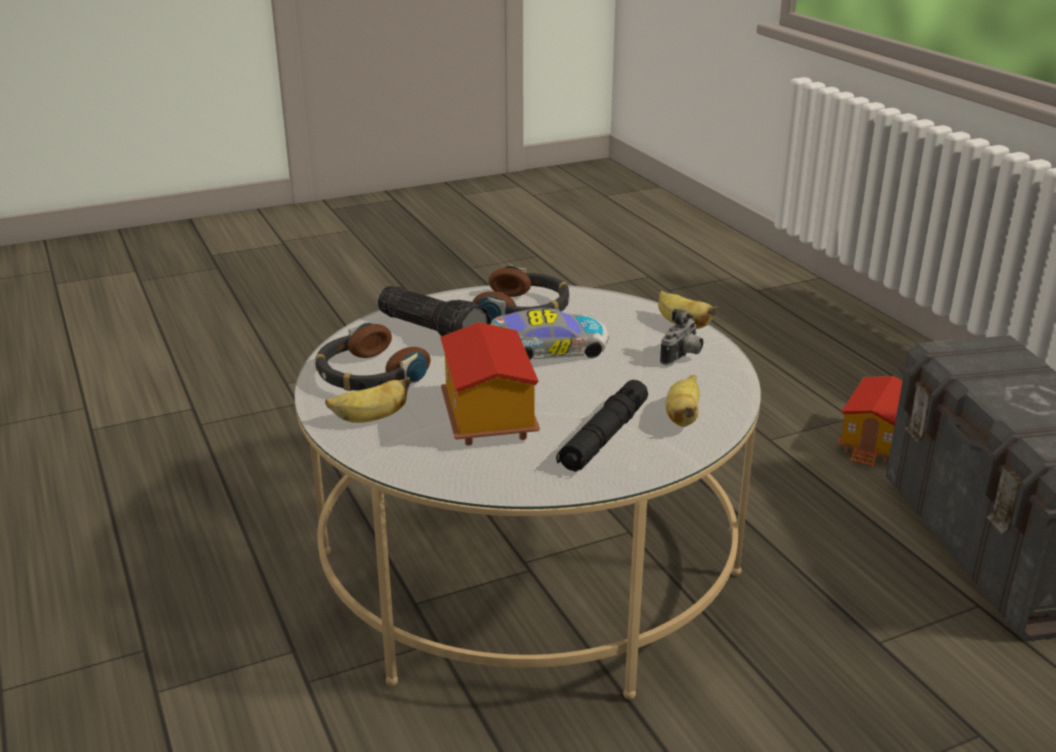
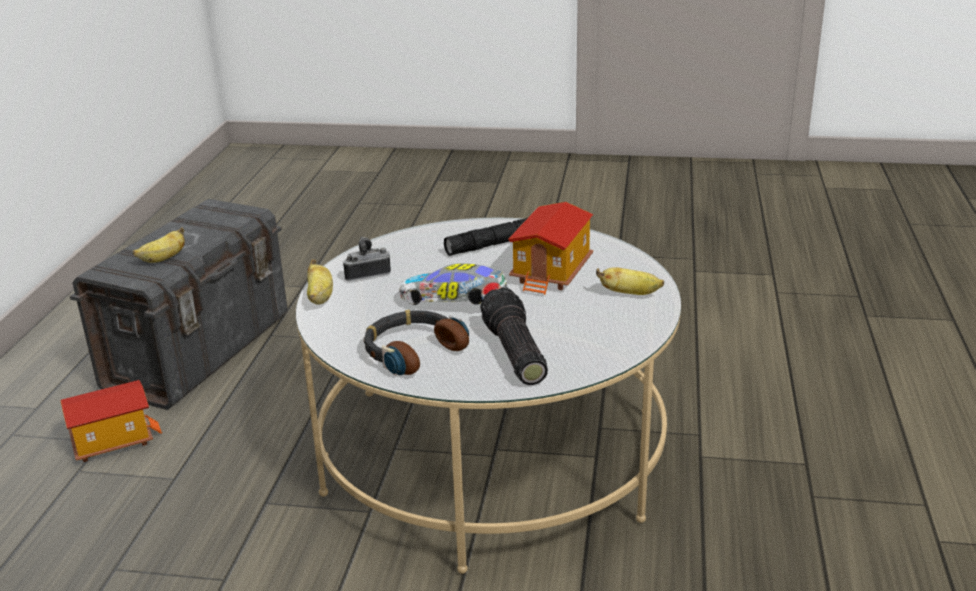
camera: 145 degrees left, 0 degrees up
(368, 375) = (605, 327): headphones -> none
(682, 417) = (434, 241): banana -> banana (163, 259)

